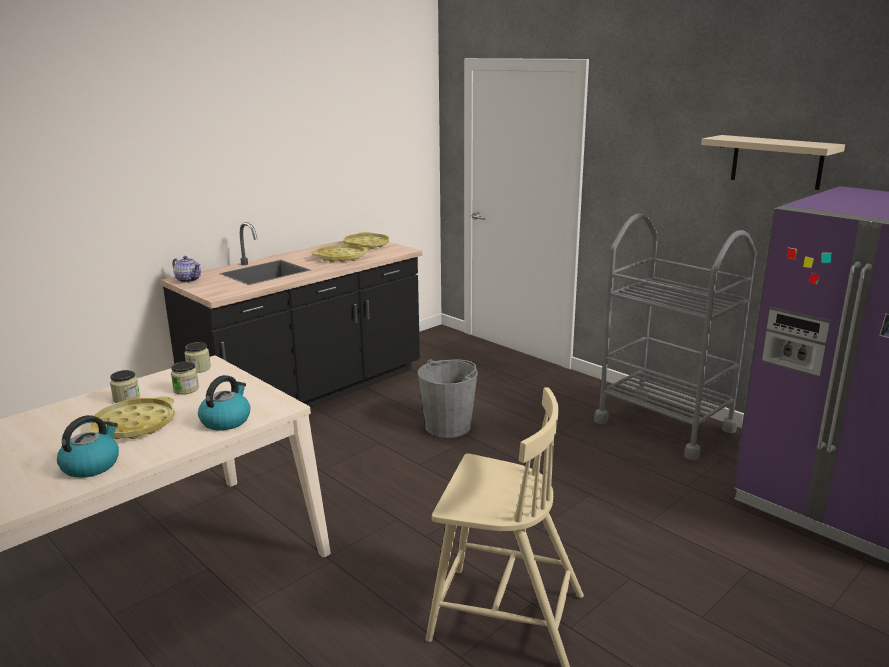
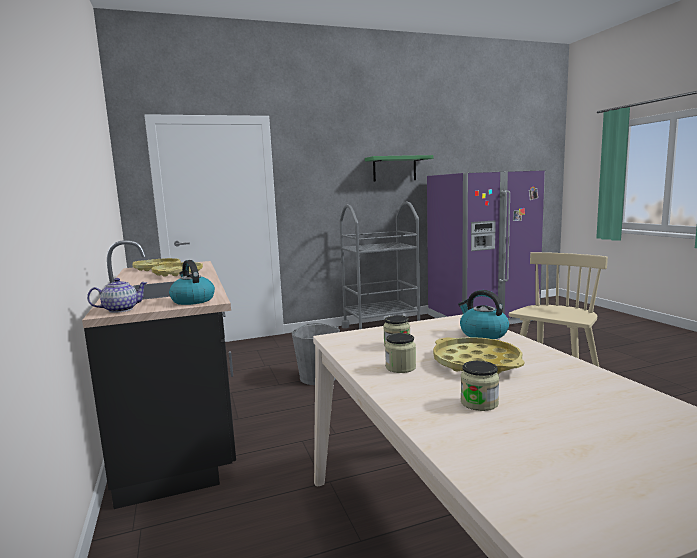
camera: 65 degrees left, 10 degrees down
(91, 465) = (570, 378): kettle -> kettle (192, 300)
(199, 368) = (344, 341): jar -> jar (479, 403)
(776, 162) = (394, 169): beige shelf -> green shelf

